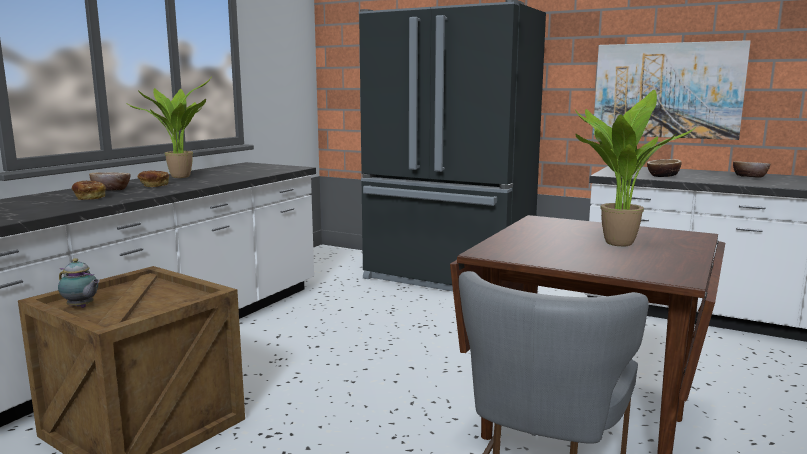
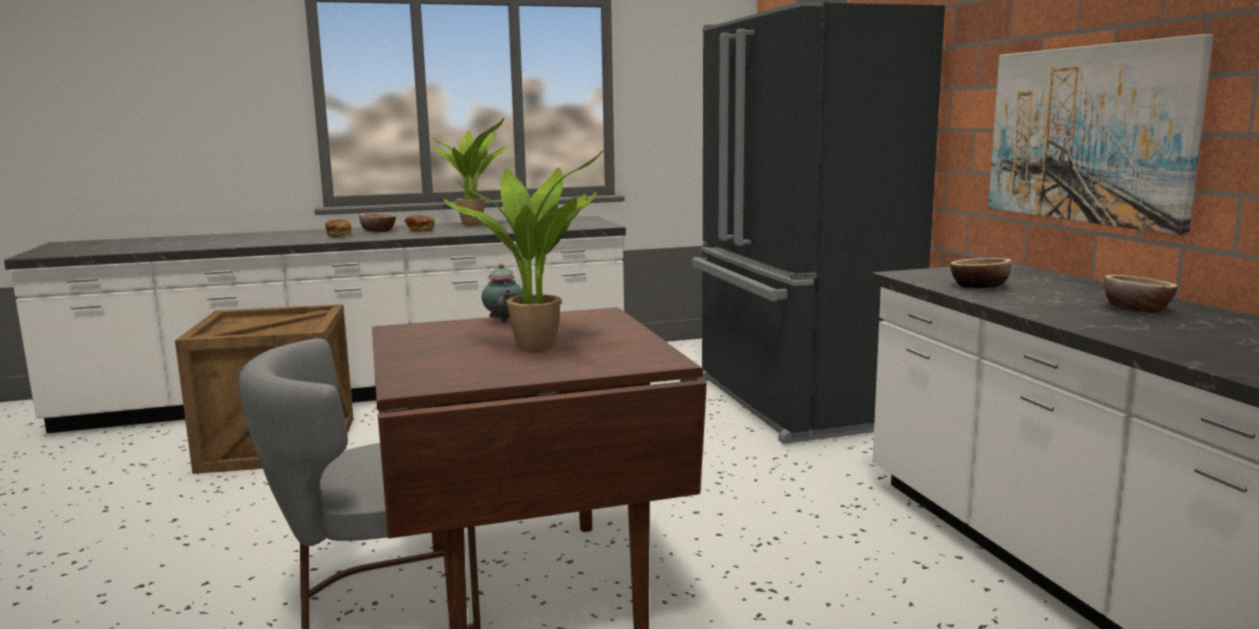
camera: 45 degrees right, 0 degrees up
(81, 307) = (234, 324): teapot -> teapot (503, 322)

